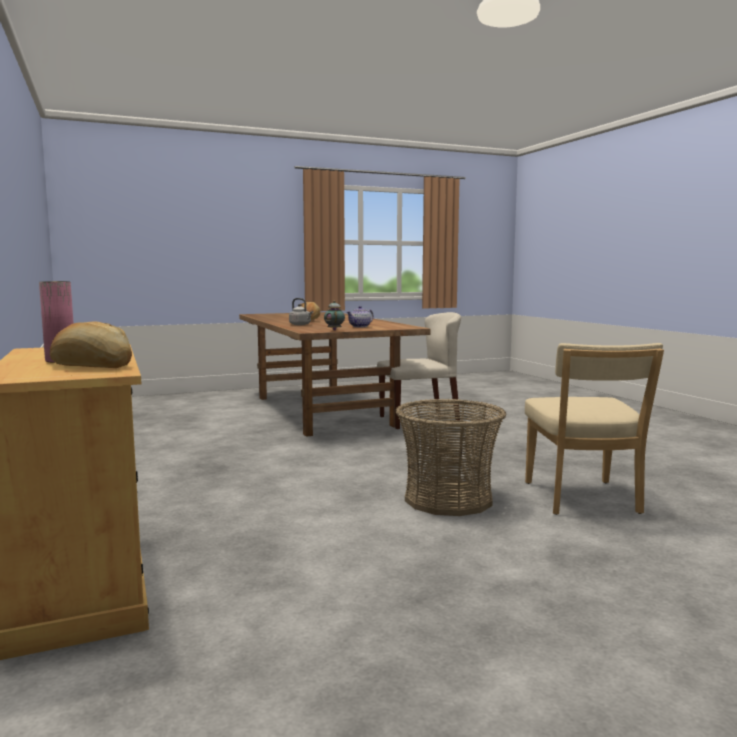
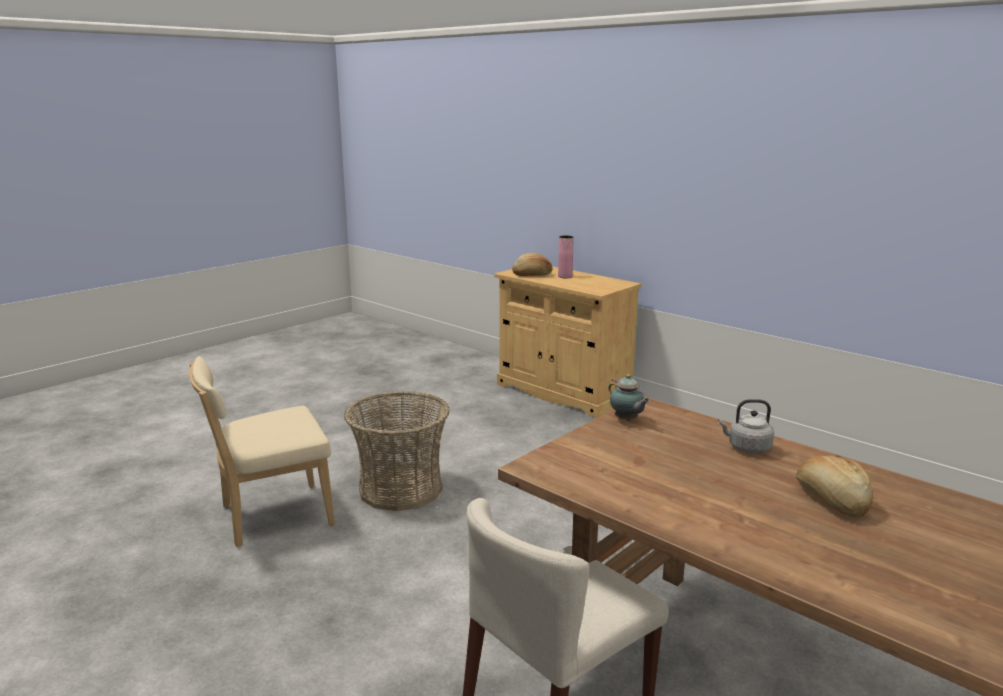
camera: 155 degrees right, 10 degrees up
(360, 326) = (627, 453): teapot -> none
(583, 500) = (271, 516): beige chair -> beige chair turned 90 degrees counterclockwise

